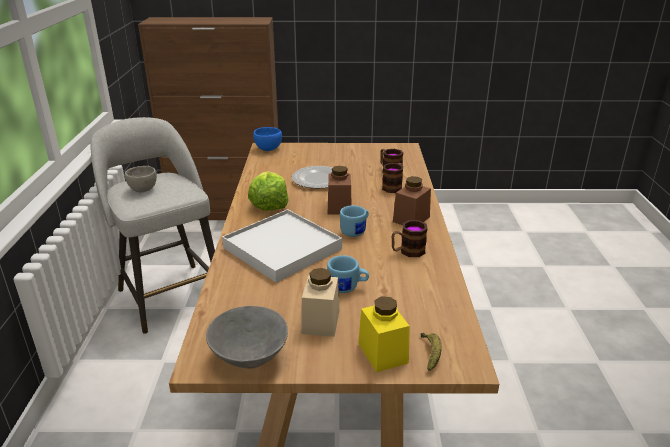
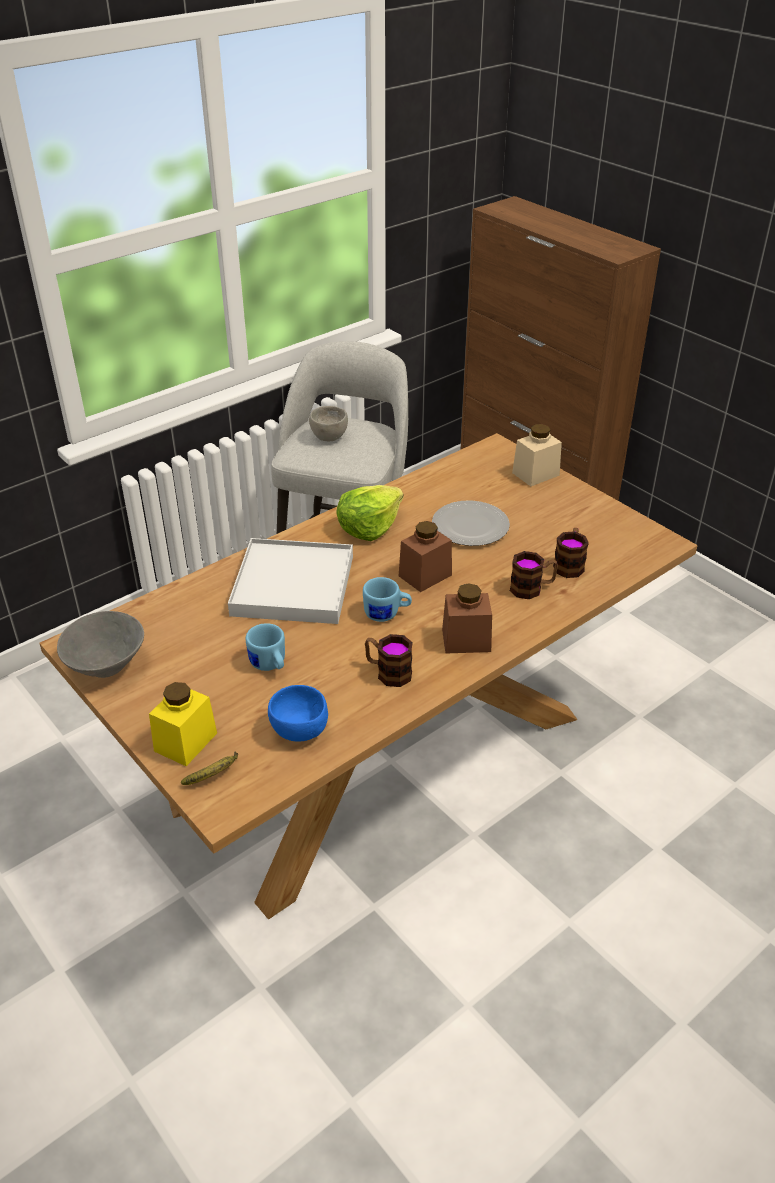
camera: 50 degrees right, 10 degrees up
(269, 149) = (497, 452): blue bowl -> blue bowl (300, 732)
(320, 322) = (195, 678): beige jar -> beige jar (535, 474)

